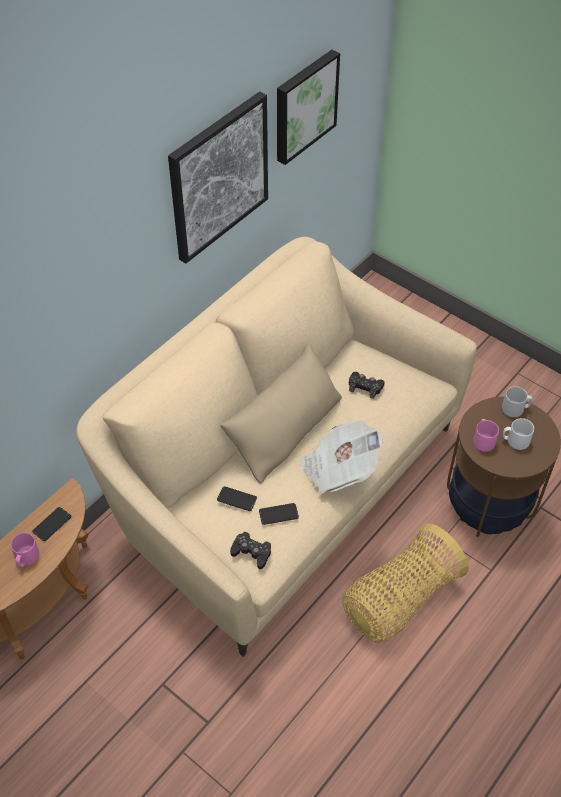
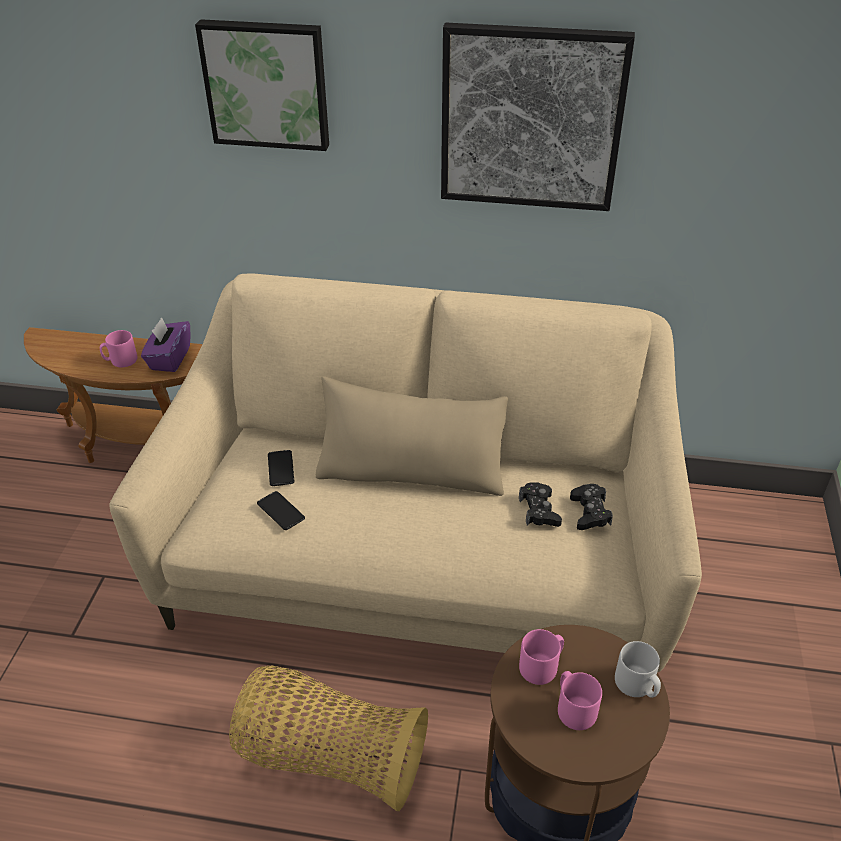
camera: 60 degrees right, 10 degrees down
(52, 524) = (169, 358): phone -> purple tissue box
(251, 552) = (215, 513): black game controller -> black game controller (590, 512)
(304, 105) = (725, 117): picture -> picture (267, 84)
(339, 468) = (386, 536): newspaper -> none
(515, 441) = (574, 708): white mug -> pink mug

